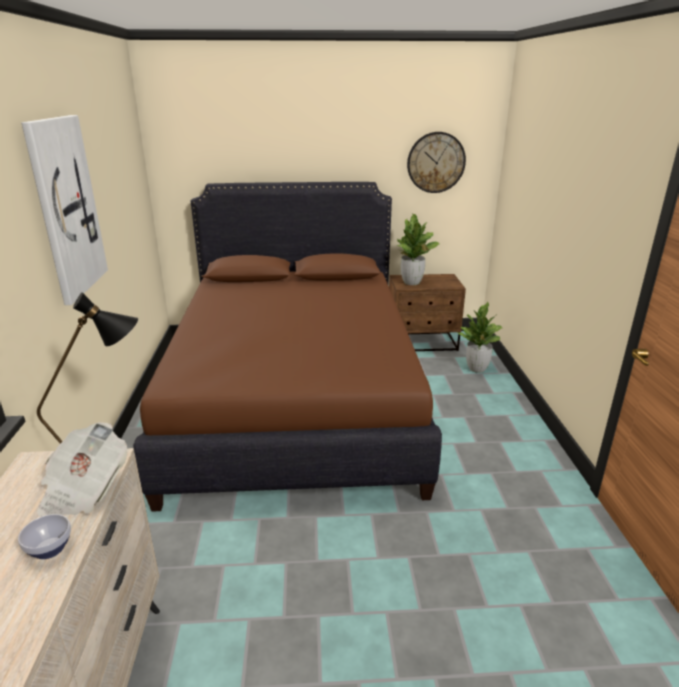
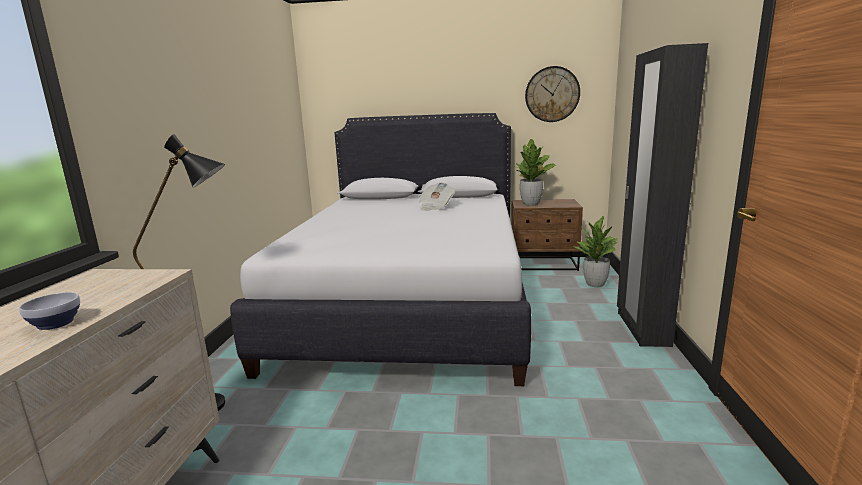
camera: 10 degrees right, 10 degrees down
(66, 208) = (203, 102): picture -> none
(84, 490) = (124, 290): newspaper -> newspaper (435, 207)
(295, 401) = (409, 302): brown bed -> white bed
(527, 424) = (642, 328): none -> black wardrobe

